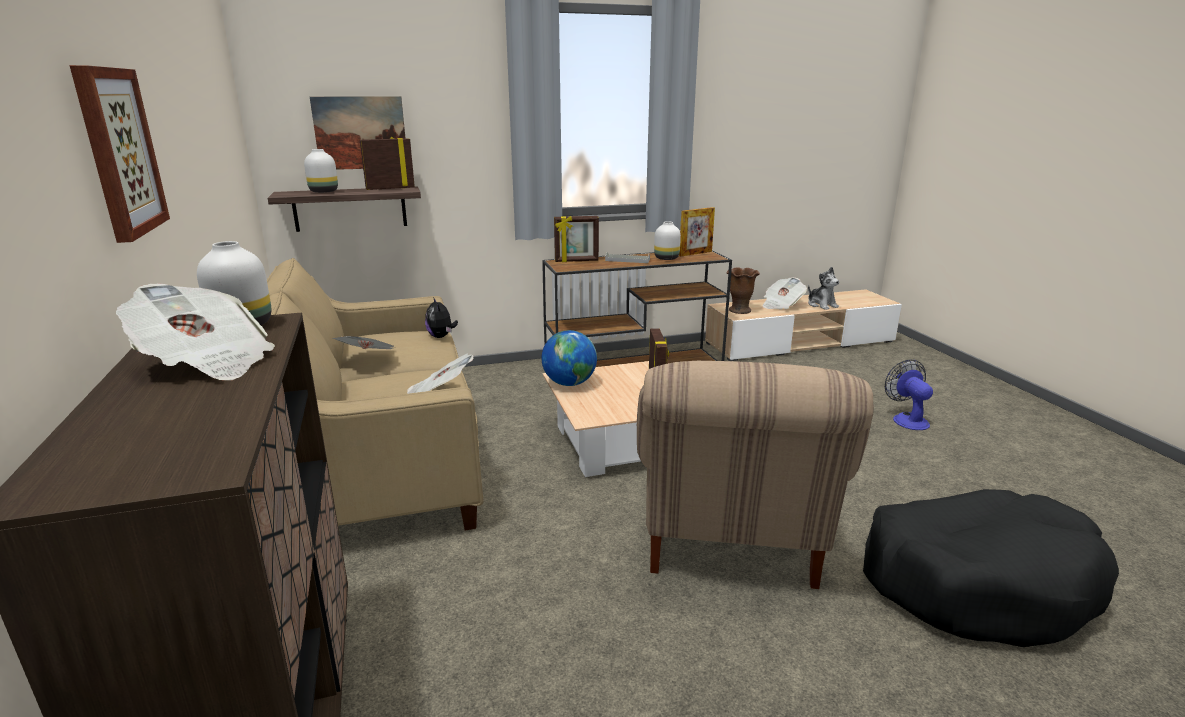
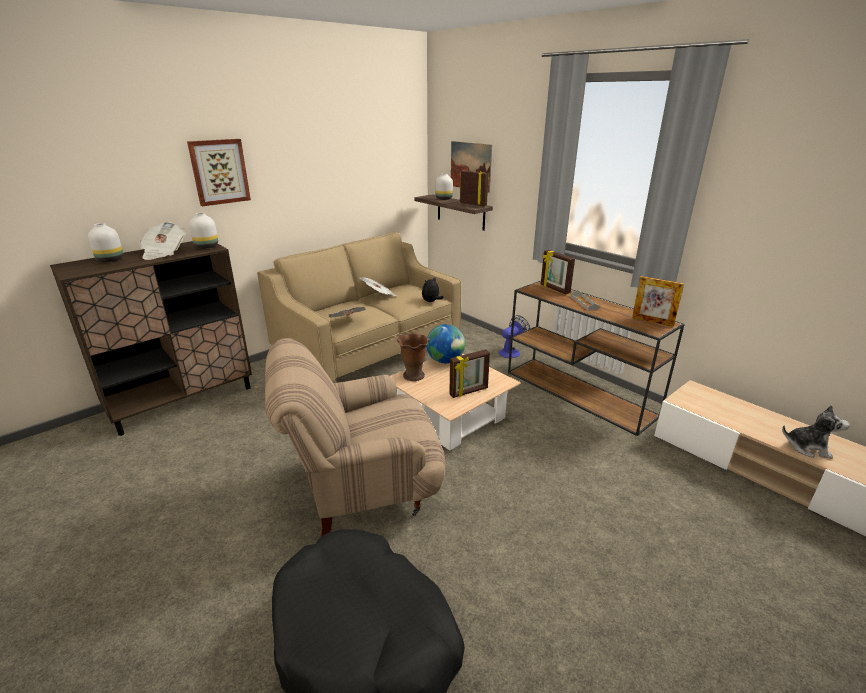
camera: 65 degrees right, 5 degrees up
(666, 258) = (614, 314): white vase -> white vase (109, 260)
(739, 310) = (698, 399): brown vase -> brown vase (414, 375)
(781, 305) = (758, 420): newspaper -> none
(821, 305) = (807, 448): plush toy -> plush toy turned 105 degrees counterclockwise
(906, 419) = (658, 583): fan -> fan (512, 352)

